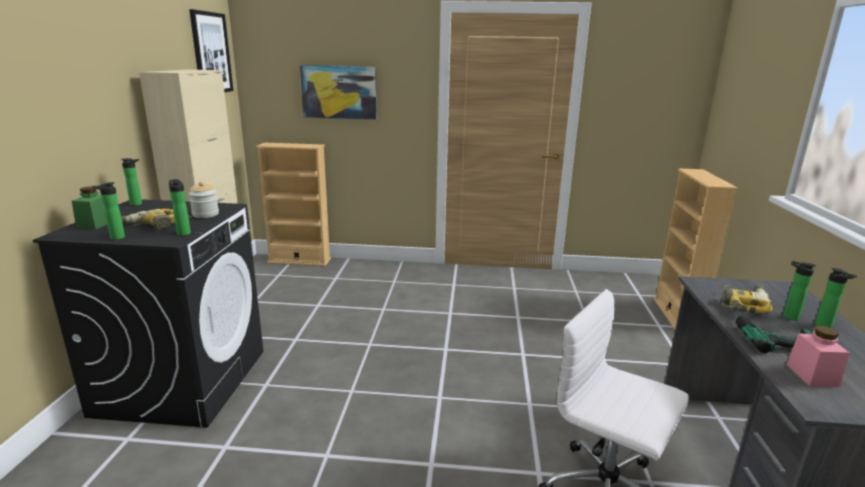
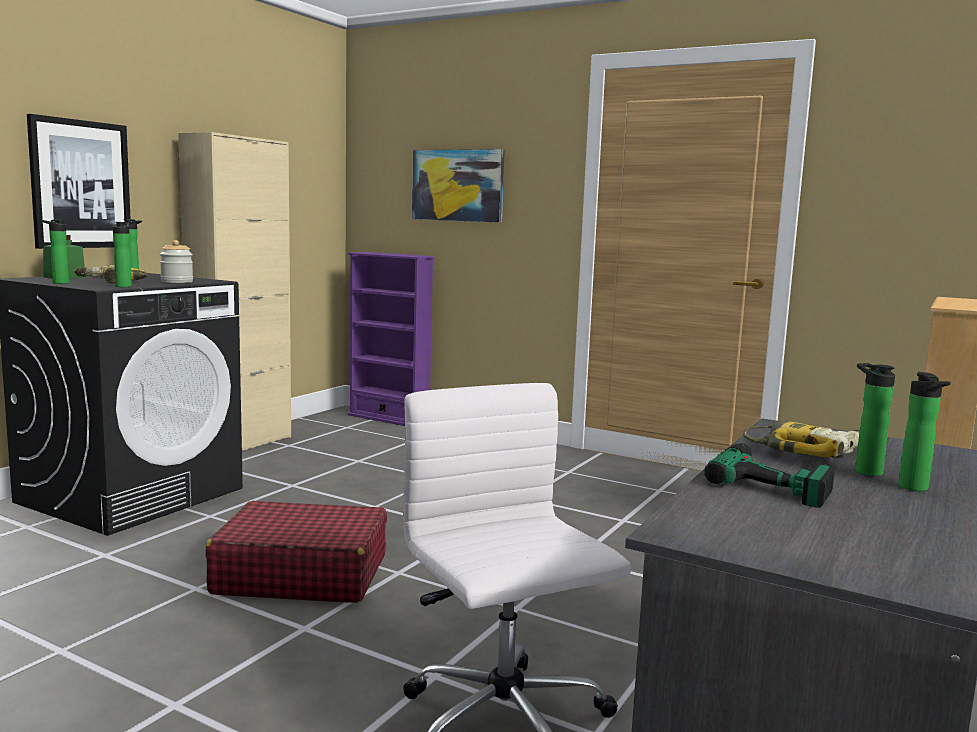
camera: 25 degrees right, 10 degrees down
(211, 53) = (304, 132): picture -> picture (80, 184)
(299, 260) = (389, 418): beige bookcase -> purple bookcase
(383, 419) = (301, 574): none -> red suitcase
(812, 375) = (751, 514): pink jar -> none

